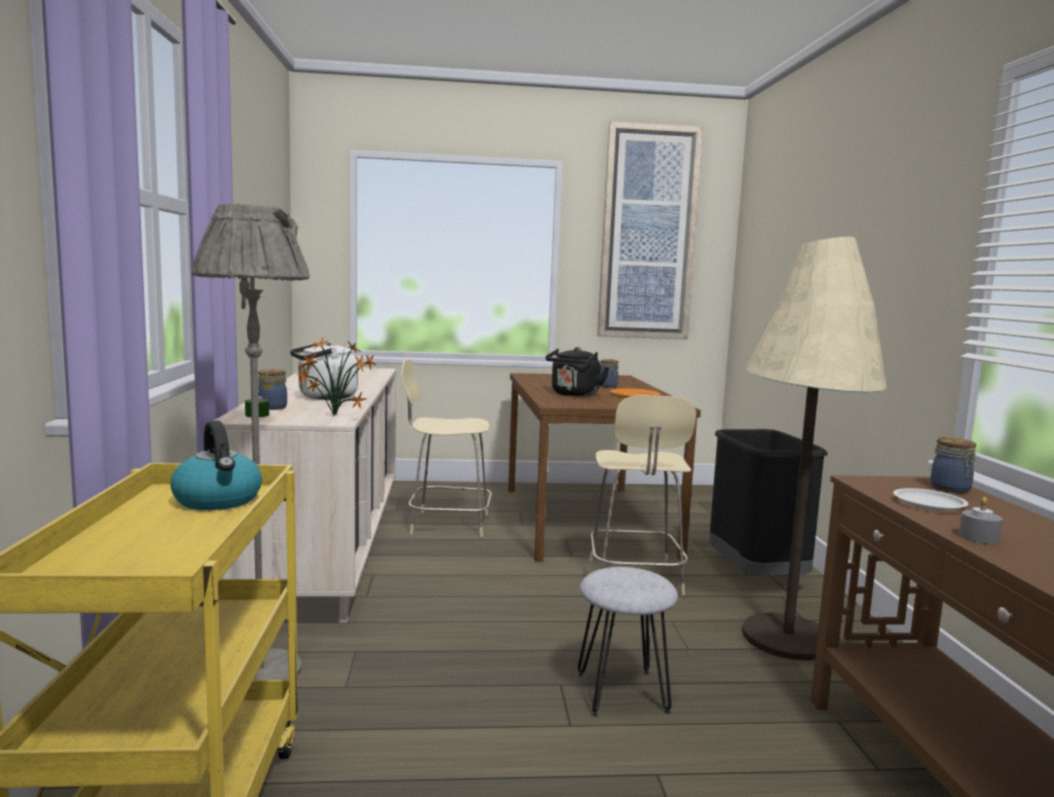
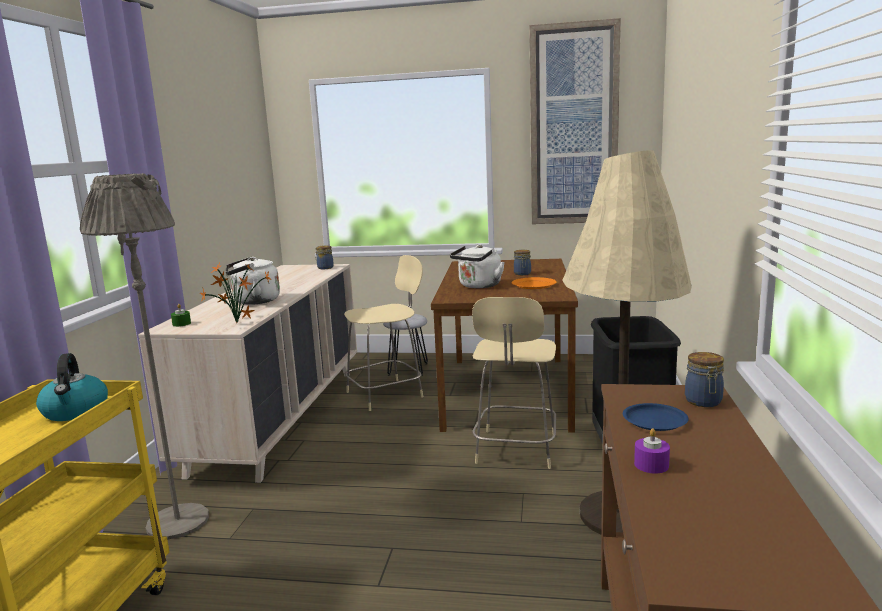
camera: 15 degrees right, 5 degrees up
(271, 407) = (201, 315): jar -> jar (324, 268)
(446, 524) = (387, 394): beige chair -> beige chair turned 135 degrees clockwise
(574, 394) = (478, 286): black kettle -> white kettle
(621, 692) = (438, 558): grey stool -> grey stool (408, 369)
(928, 504) = (654, 421): white plate -> blue plate
(978, 537) = (651, 465): grey candle -> purple candle

